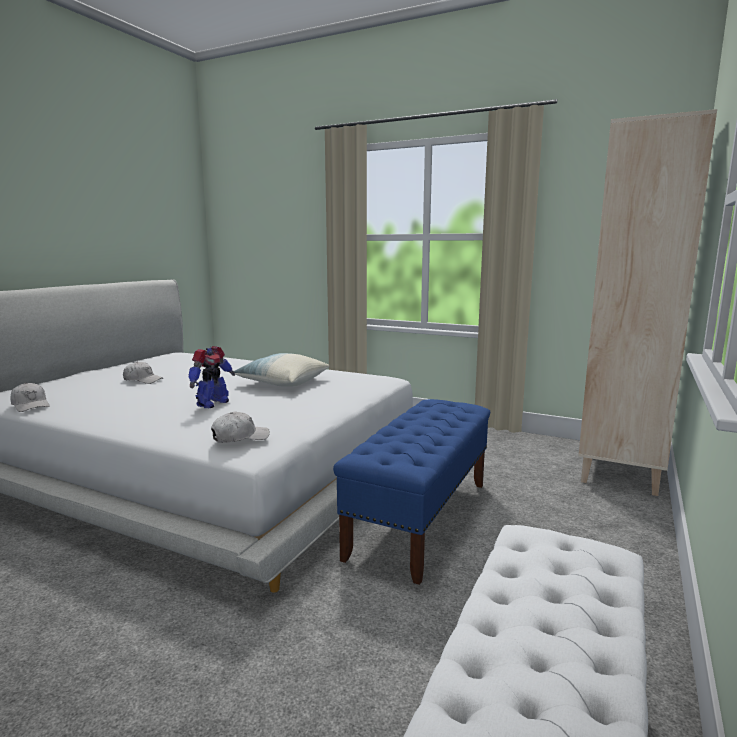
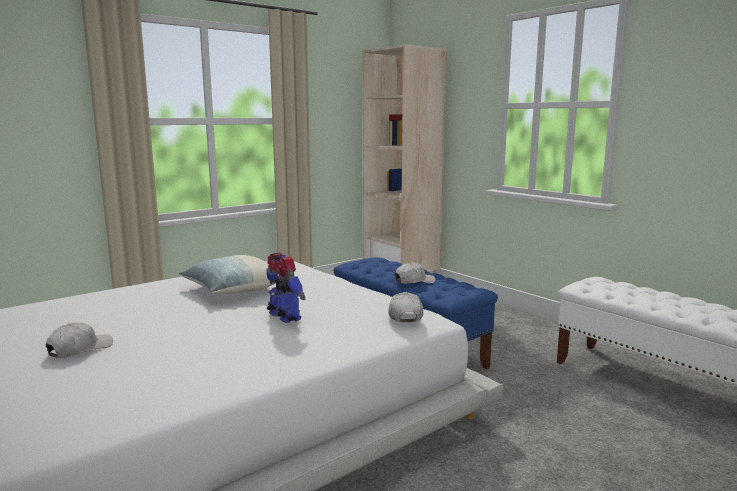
camera: 65 degrees left, 0 degrees up
(31, 405) = (97, 424): white cap -> white cap (414, 281)

